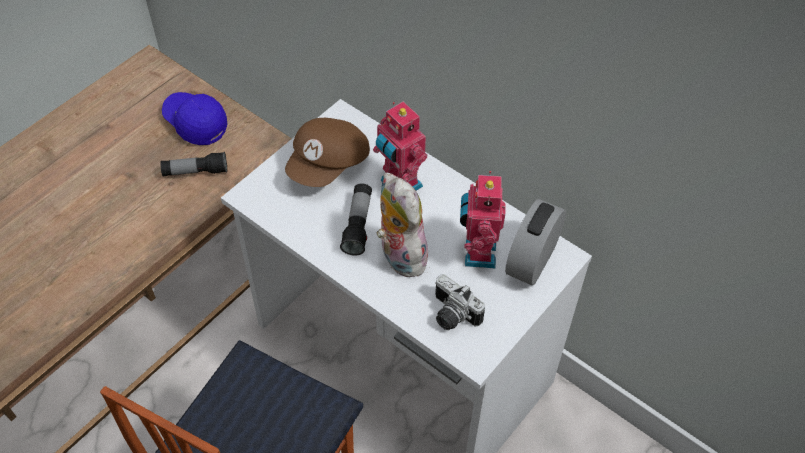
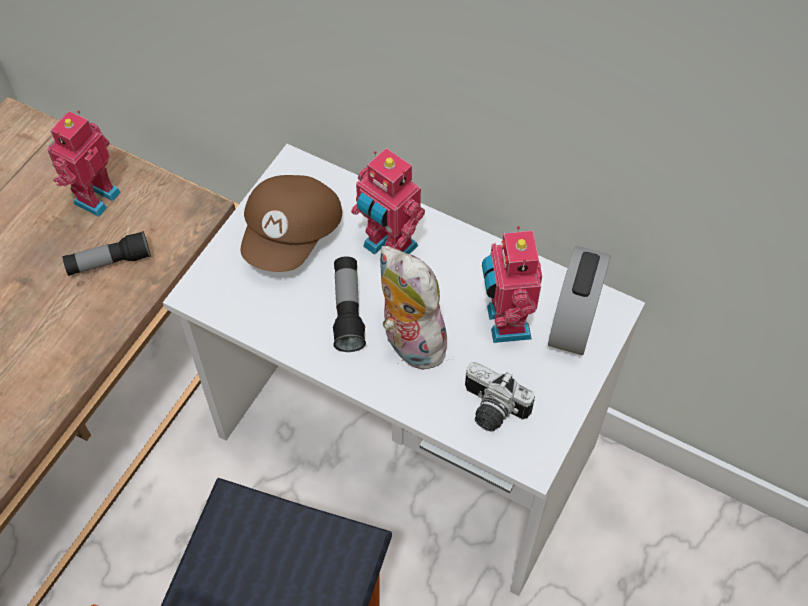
camera: 10 degrees left, 5 degrees up
(195, 123) = (94, 196): blue cap -> toy robot

